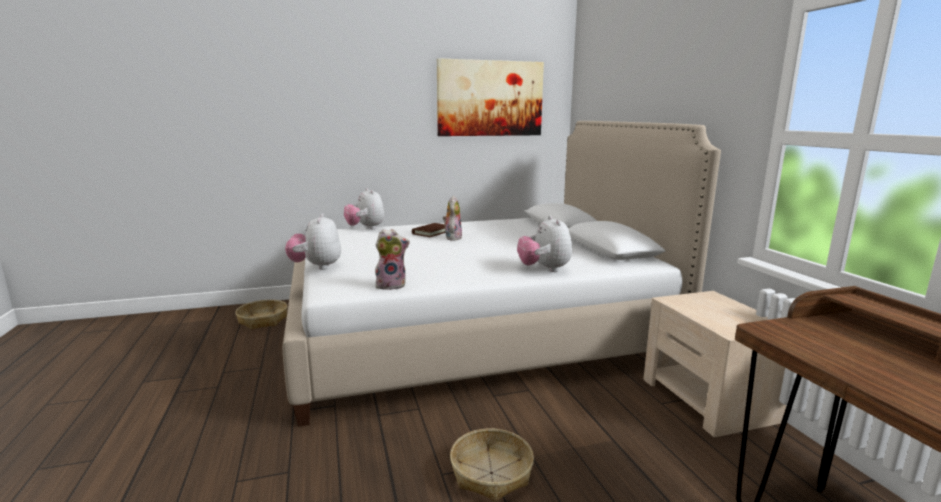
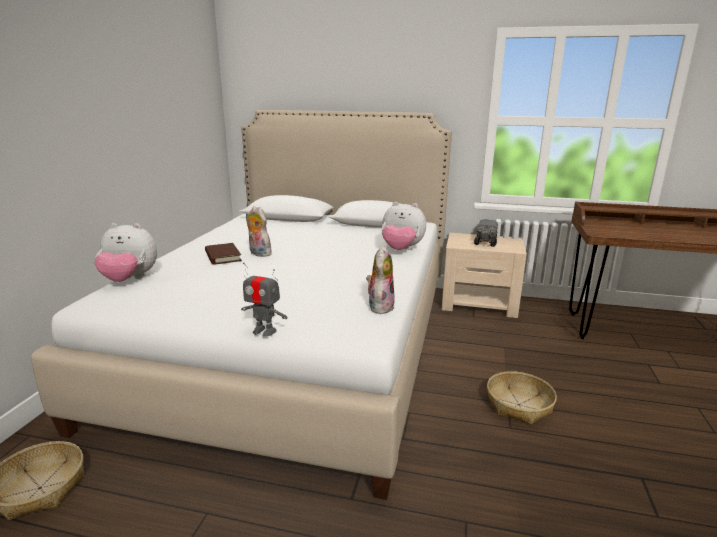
camera: 60 degrees left, 5 degrees up
(316, 267) = (264, 331): plush toy -> toy robot
(490, 98) = (169, 86): picture -> none
(724, 312) = (486, 241): none -> toy truck

